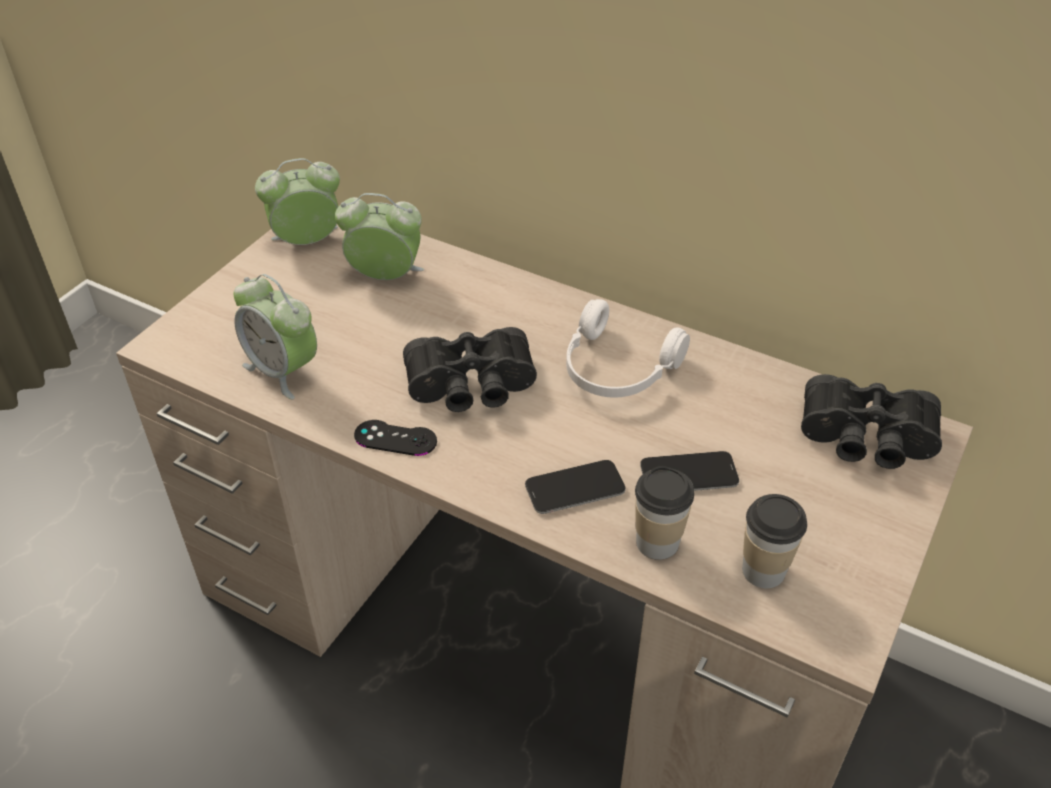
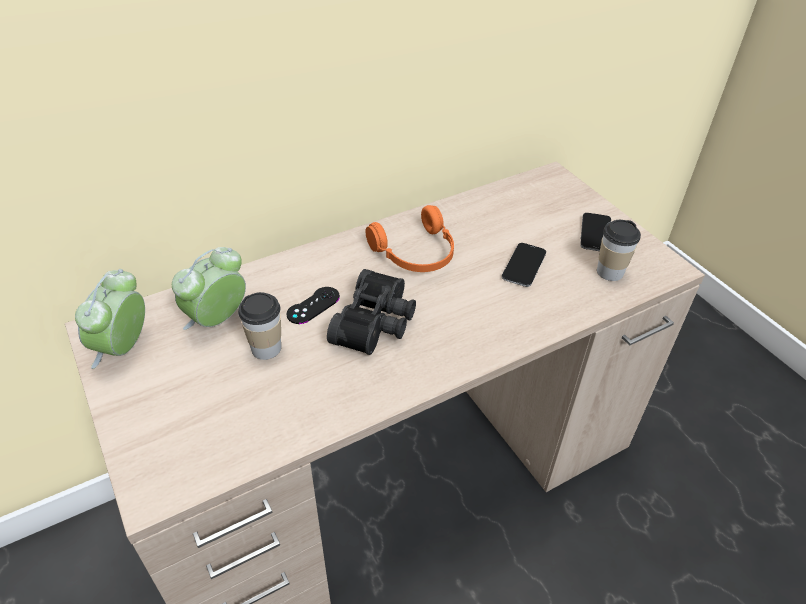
camera: 60 degrees left, 0 degrees up
(283, 370) = (266, 420): alarm clock -> none
(395, 438) = (395, 382): black game controller -> black game controller (313, 305)
(575, 488) = (503, 315): phone -> phone (595, 233)
(616, 369) = (416, 254): white headphones -> orange headphones
(657, 542) = (567, 301): cup -> cup (266, 348)
(866, 440) = (542, 195): black binoculars -> none

